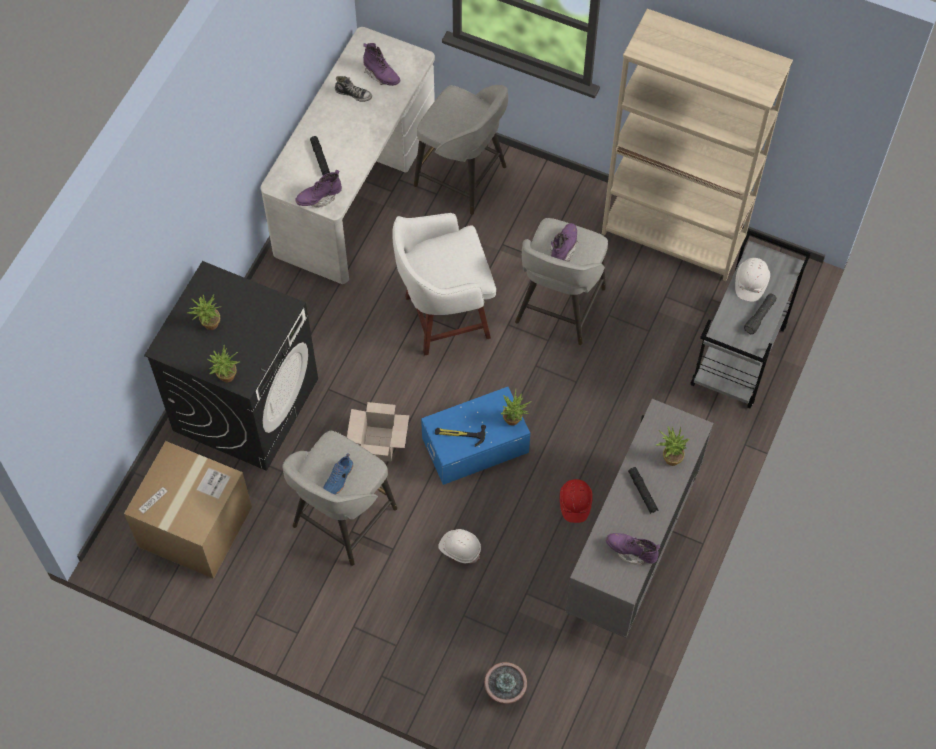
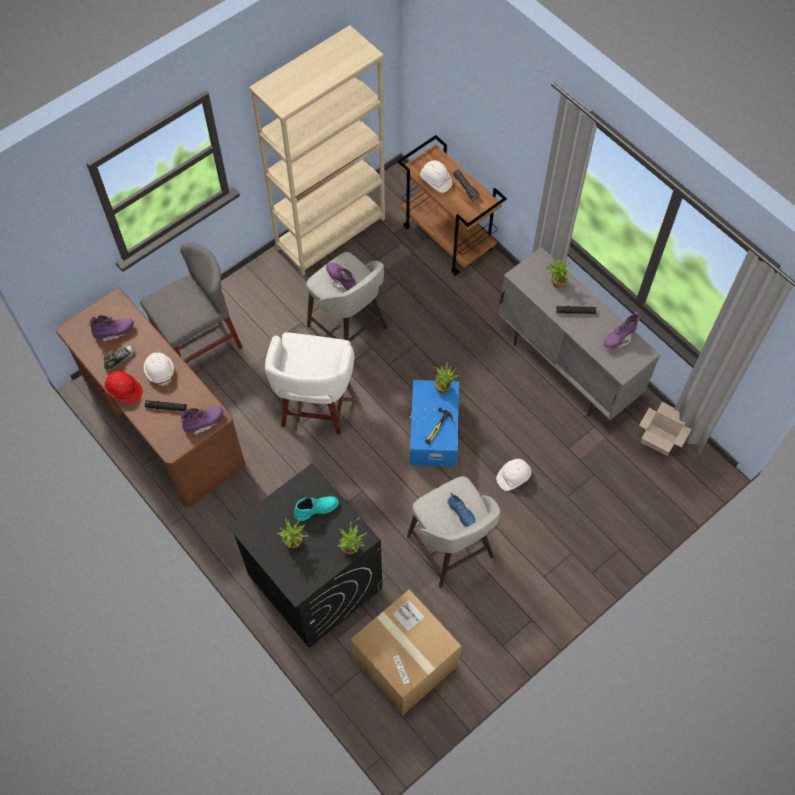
camera: 65 degrees left, 0 degrees up
(256, 328) = (316, 509): none -> turquoise boot
(319, 198) = (204, 423): purple boot -> purple boot turned 120 degrees counterclockwise
(355, 187) = (161, 421): white desk -> brown desk
(358, 133) = (159, 370): none -> white hard hat
(379, 445) = (400, 496): cardboard box -> cardboard box (660, 439)
(463, 177) = (199, 343): grey stool -> grey chair
(505, 690) = (637, 493): potted plant -> none
(575, 503) = (512, 386): red hard hat -> red hard hat (124, 391)
(739, 357) = (448, 238): grey cart -> brown cart

